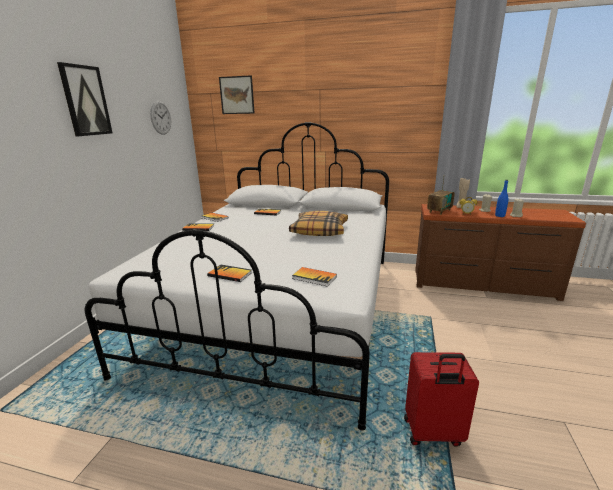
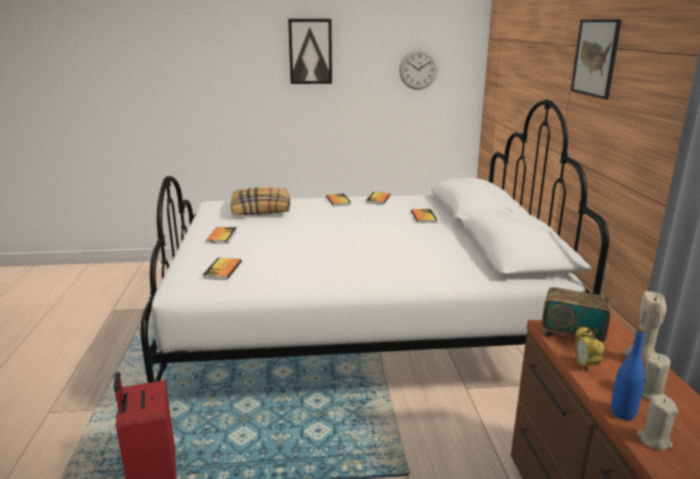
camera: 70 degrees right, 0 degrees up
(237, 95) = (513, 45): picture -> picture (595, 58)
(319, 230) = (373, 253): pillow -> pillow (261, 210)

